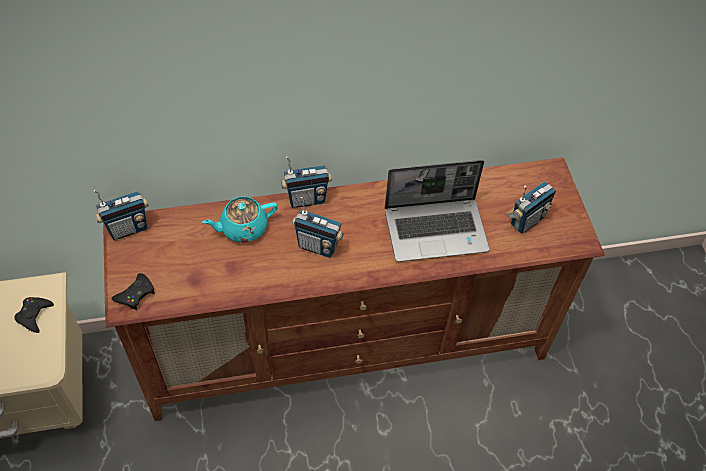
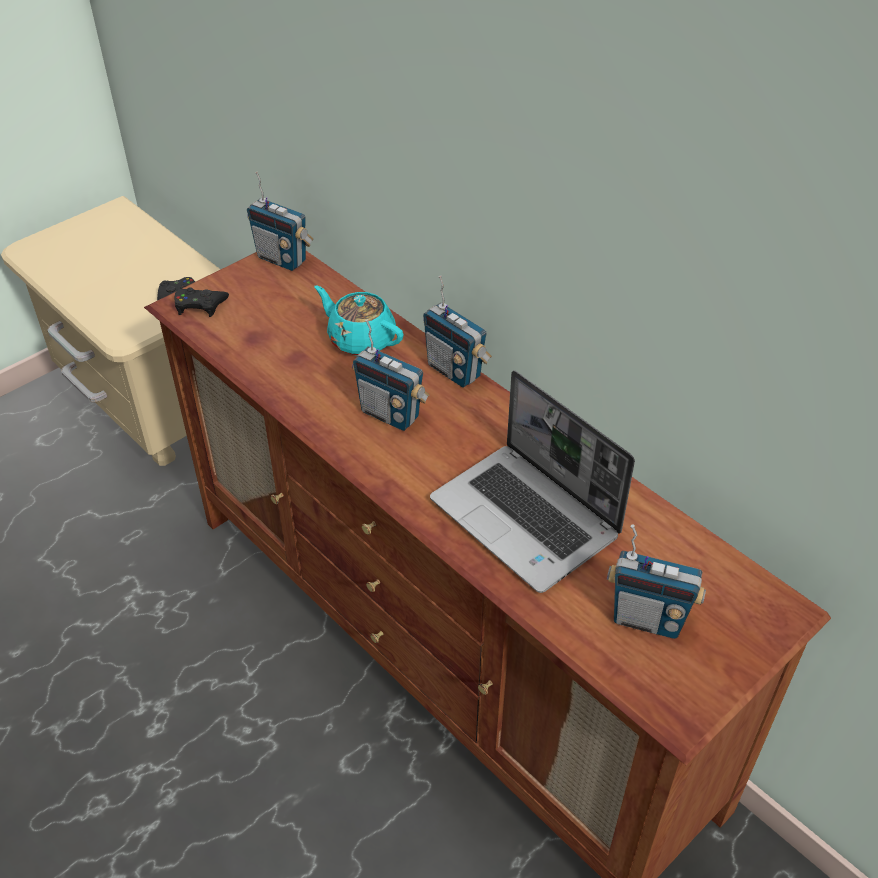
camera: 60 degrees right, 10 degrees down
(318, 246) = (390, 414): radio -> radio turned 45 degrees counterclockwise

